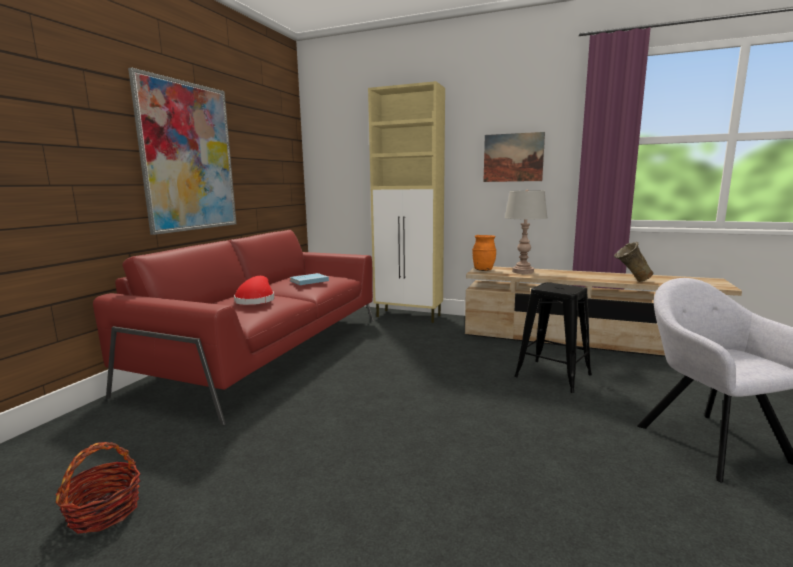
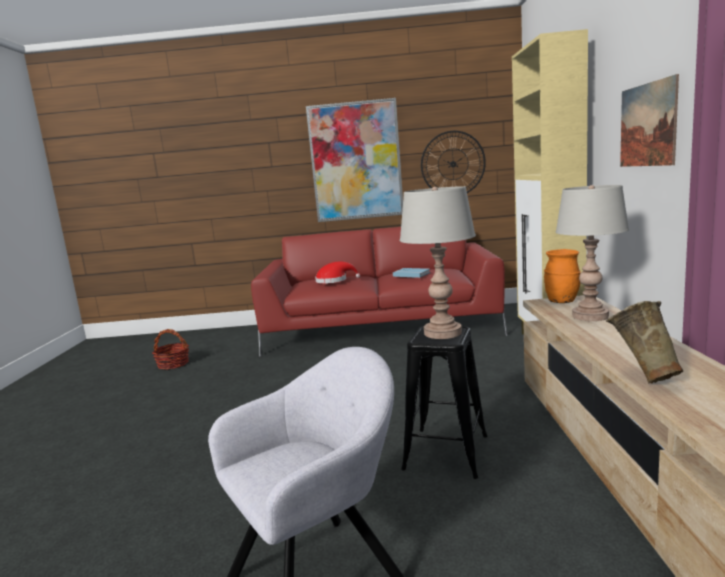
camera: 70 degrees right, 0 degrees up
(266, 173) = (453, 164): none -> wall clock
(556, 286) = (442, 333): none -> grey table lamp

